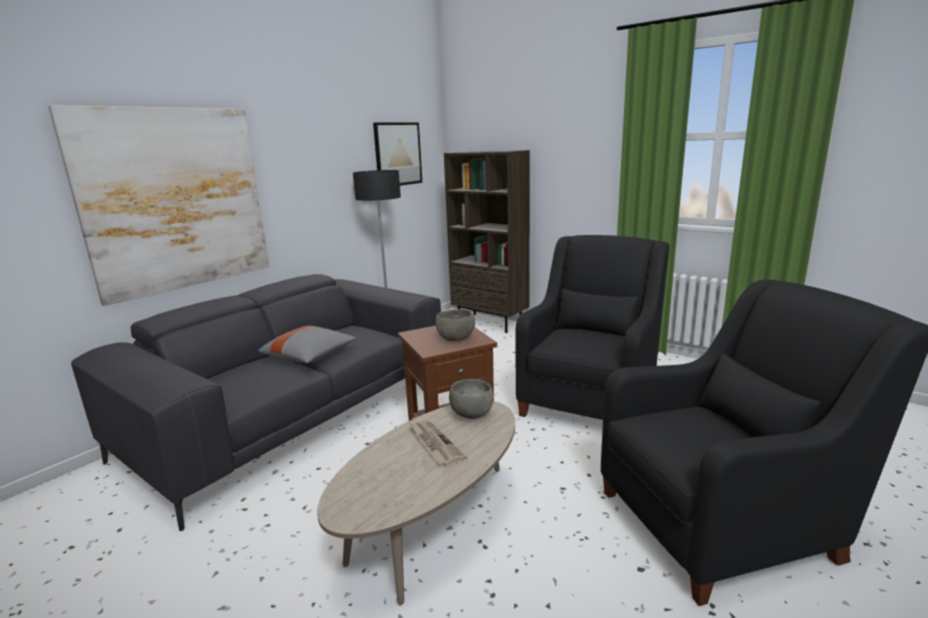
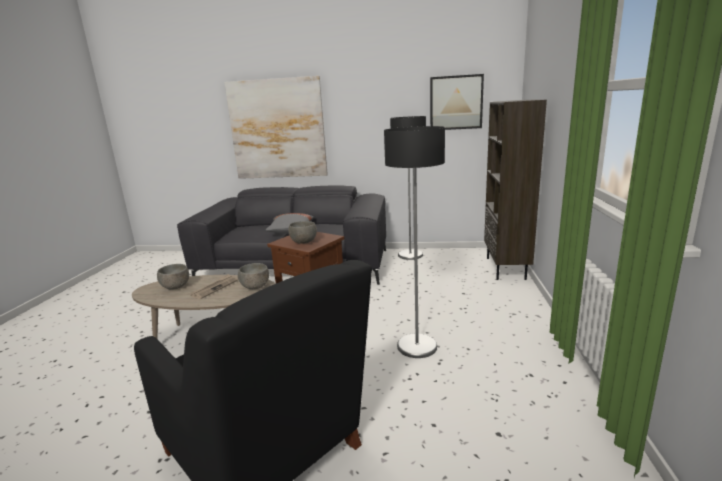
camera: 60 degrees right, 0 degrees up
(382, 480) = (175, 287): none -> grey bowl
(590, 398) = (417, 346): black armchair -> floor lamp

